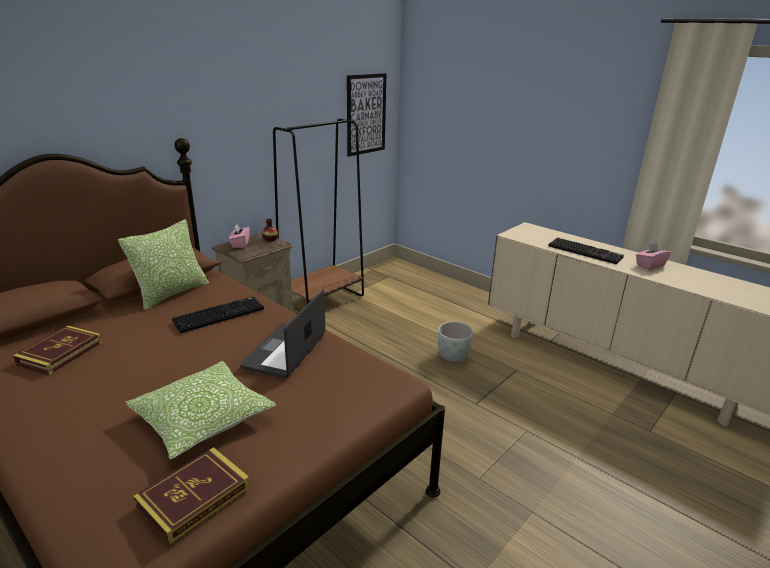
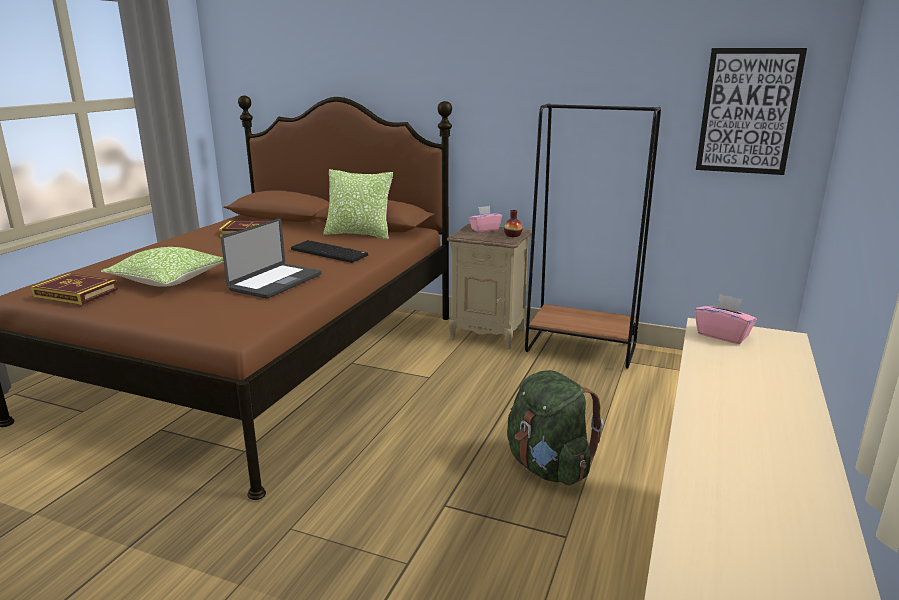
camera: 70 degrees right, 5 degrees down
(285, 351) = (276, 282): laptop -> laptop turned 120 degrees clockwise
(453, 356) = (548, 467): grey planter -> green backpack
(586, 251) = (731, 395): keyboard -> none
(649, 265) = (763, 473): pink tissue box -> pink tissue box (722, 335)

